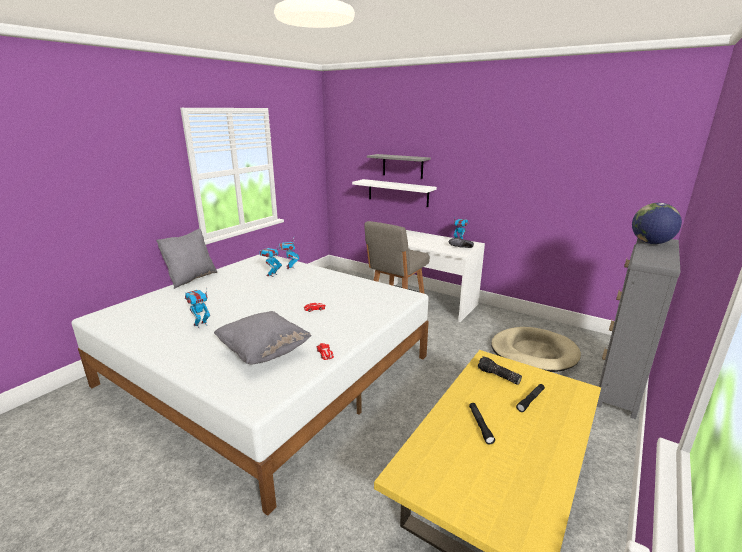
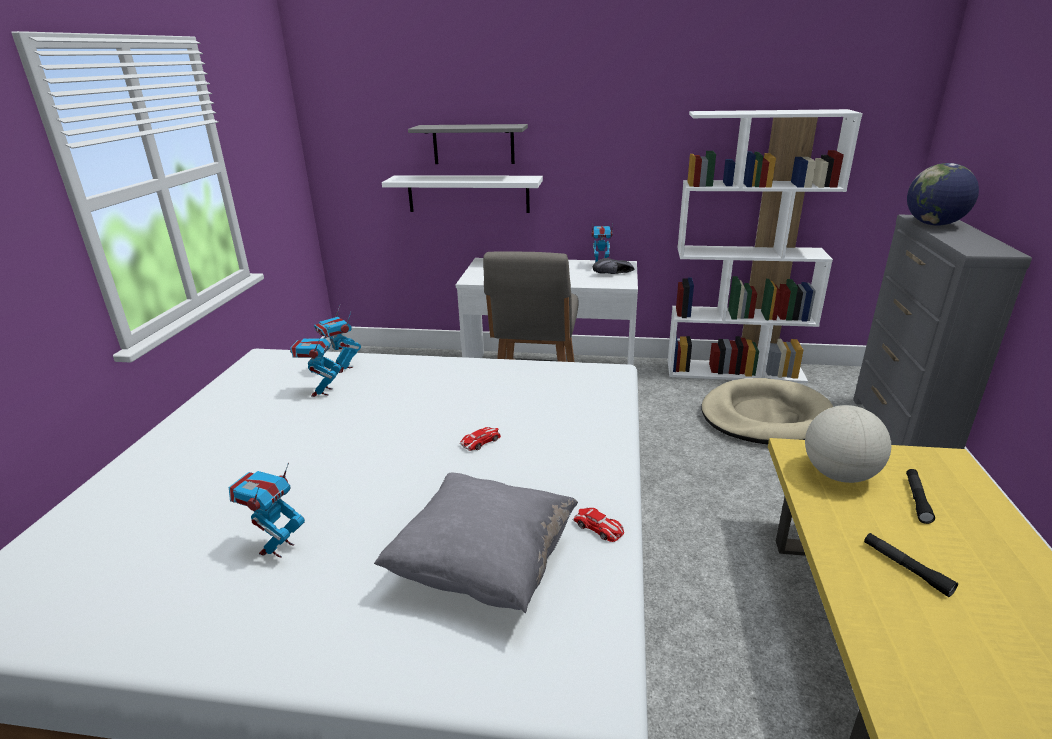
camera: 25 degrees left, 5 degrees up
(191, 278) = (140, 442): grey pillow -> none
(498, 376) = (839, 474): flashlight -> globe
(539, 324) = (735, 371): none -> white bookcase

